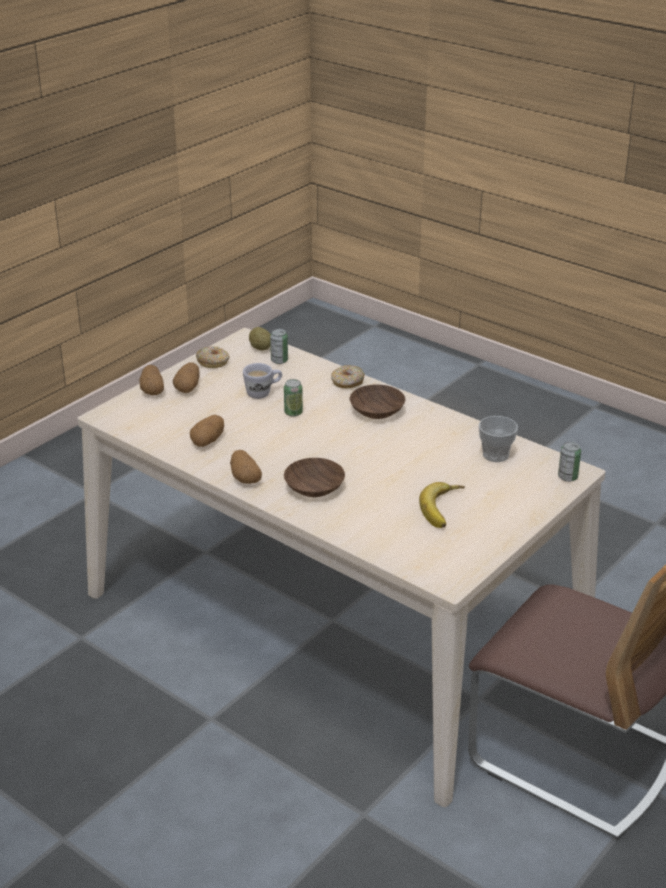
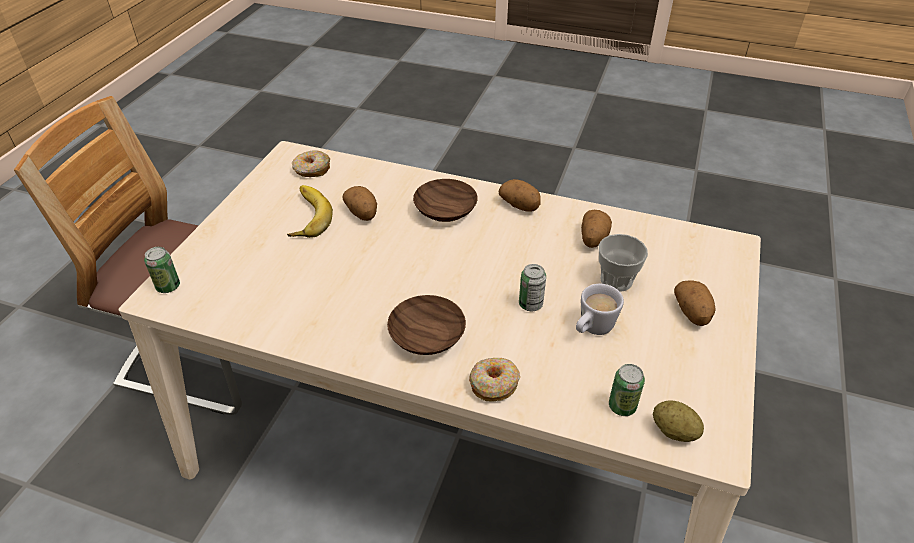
camera: 160 degrees right, 10 degrees up
(152, 390) = (729, 297): potato -> potato (362, 213)
(213, 362) = (710, 374): donut -> donut (312, 170)
(495, 455) = (256, 299): cup -> cup (616, 280)

